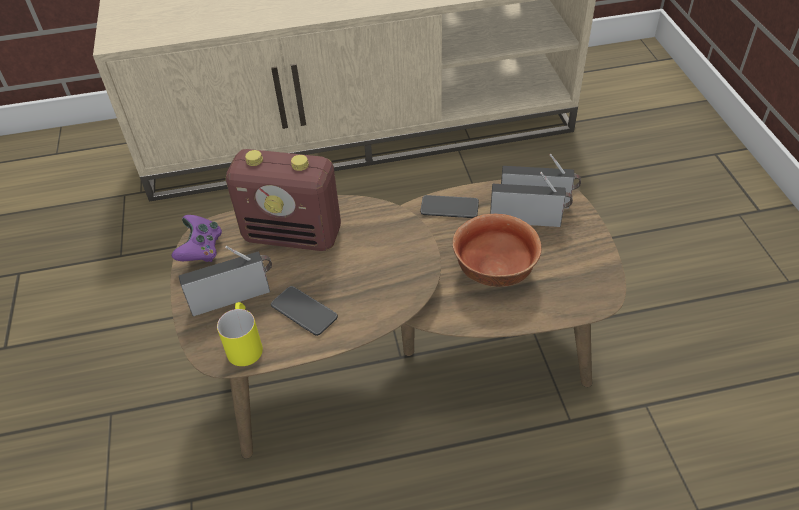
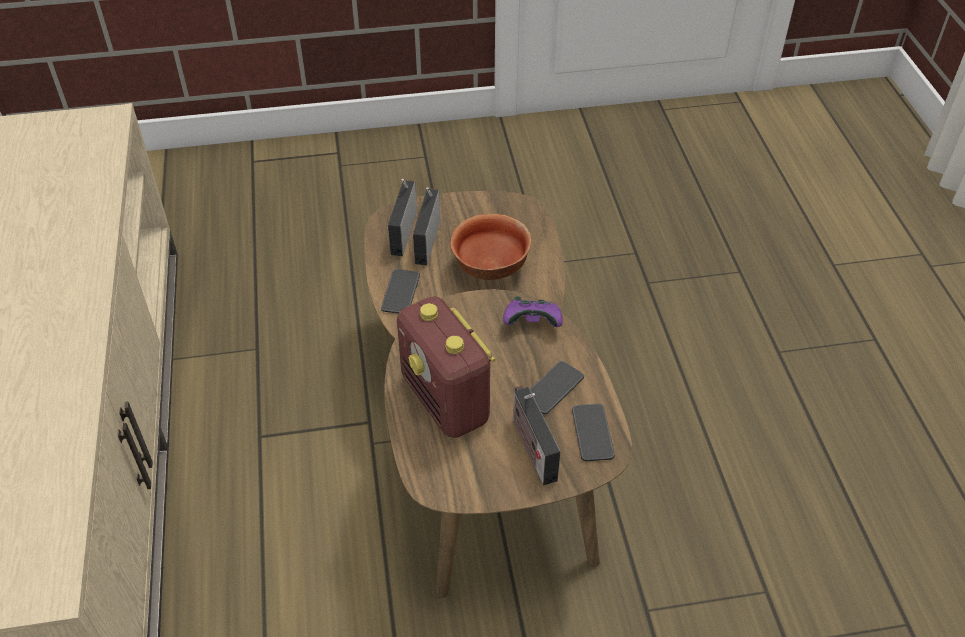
camera: 90 degrees left, 0 degrees up
(201, 250) = (460, 485): purple game controller -> purple game controller (532, 323)
(244, 343) = (592, 433): yellow mug -> phone
(294, 235) = (446, 401): radio -> radio turned 135 degrees clockwise

